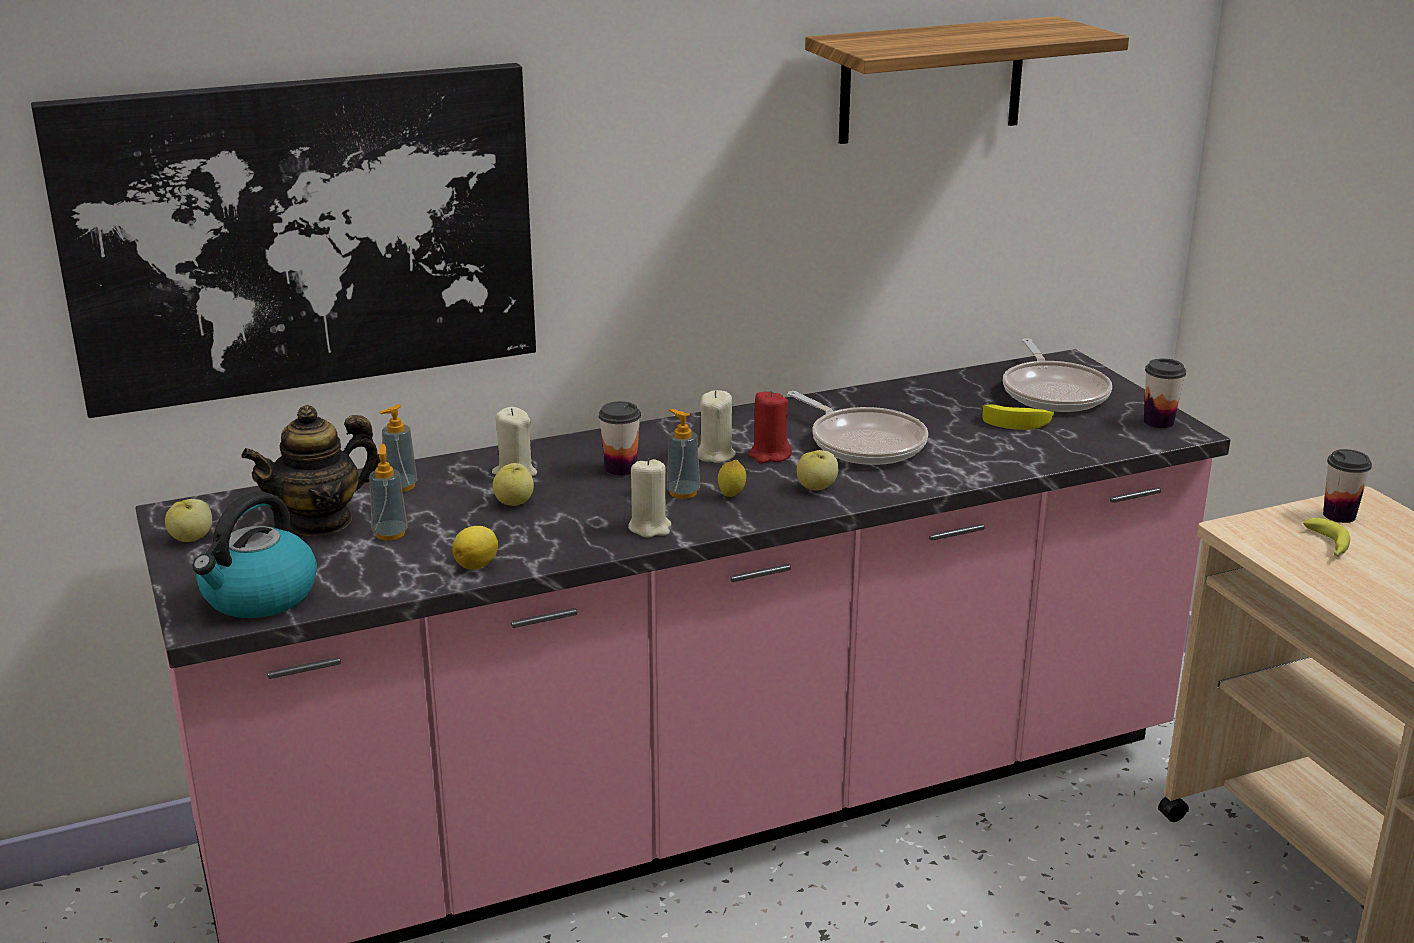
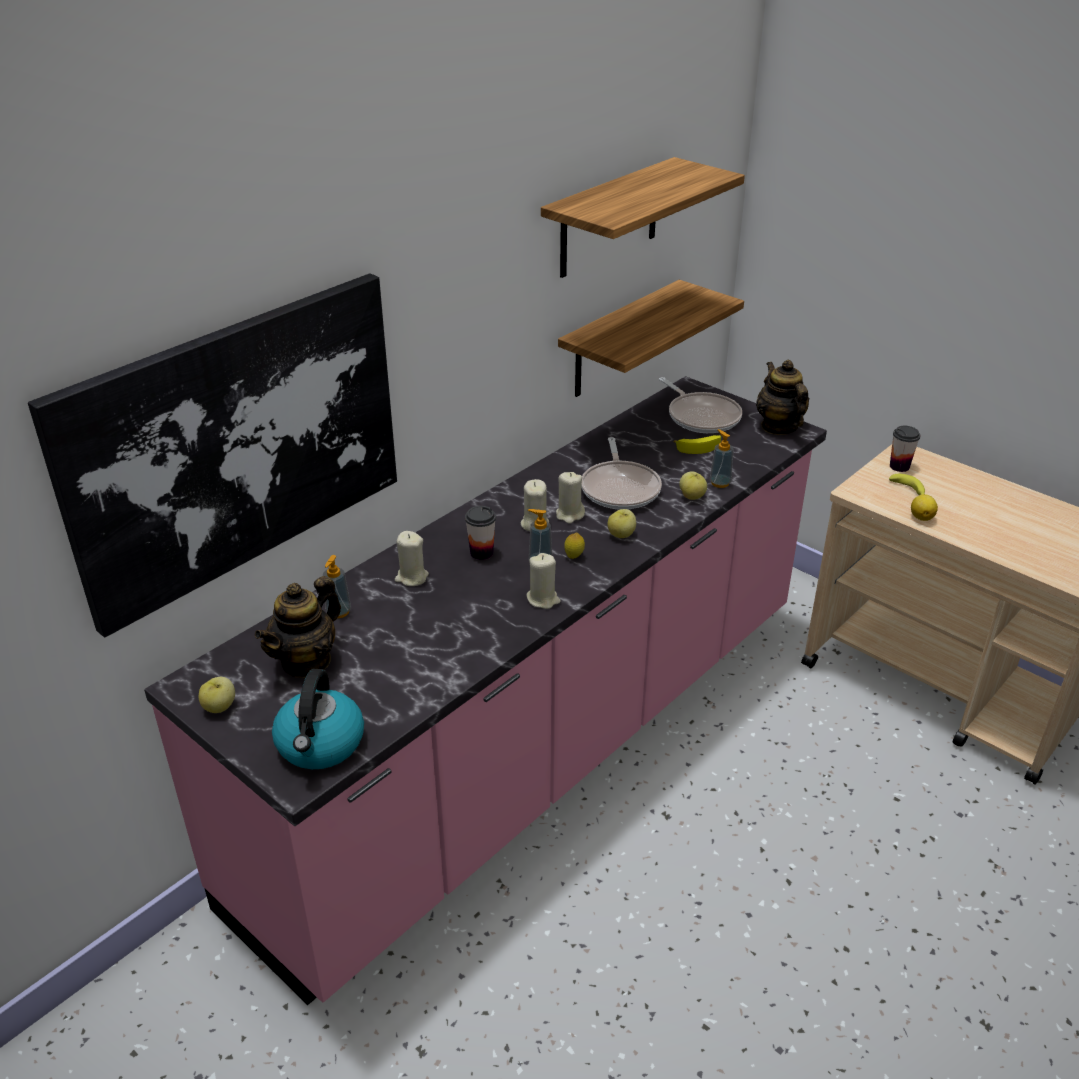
camera: 25 degrees left, 10 degrees up
(390, 534) = (368, 657): soap dispenser -> soap dispenser (720, 483)
(477, 565) = (454, 667): lemon -> lemon (921, 517)
(515, 502) = (433, 603): apple -> apple (692, 496)
(769, 455) = (569, 514): red candle -> beige candle
(863, 443) = (620, 488): frying pan -> frying pan turned 60 degrees clockwise
(950, 263) = (620, 340): none -> shelf
(1158, 422) = (779, 426): cup -> teapot

